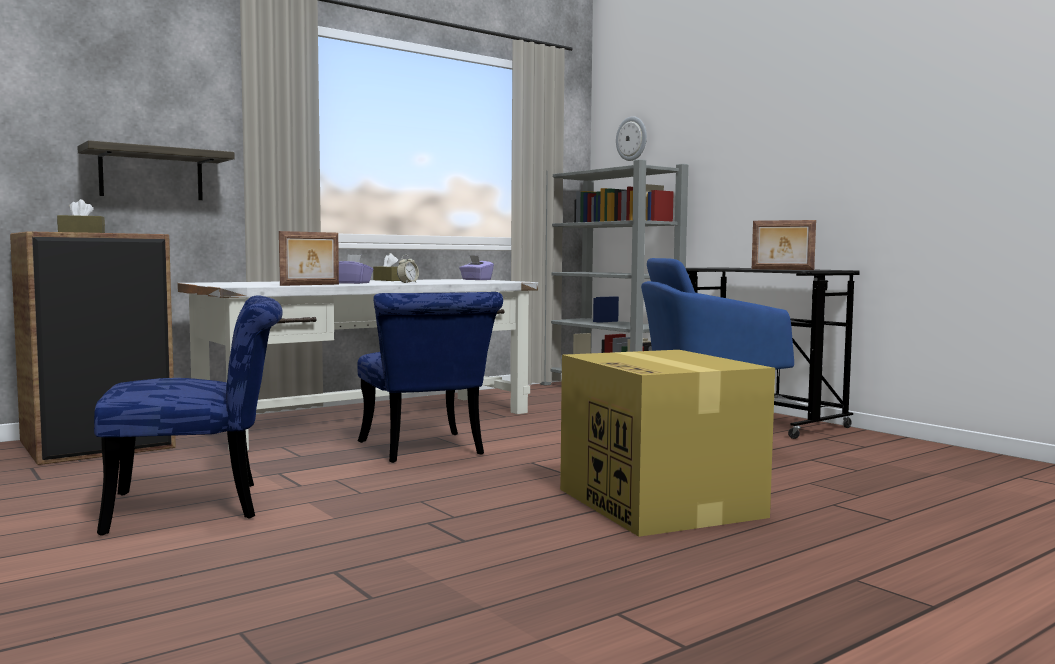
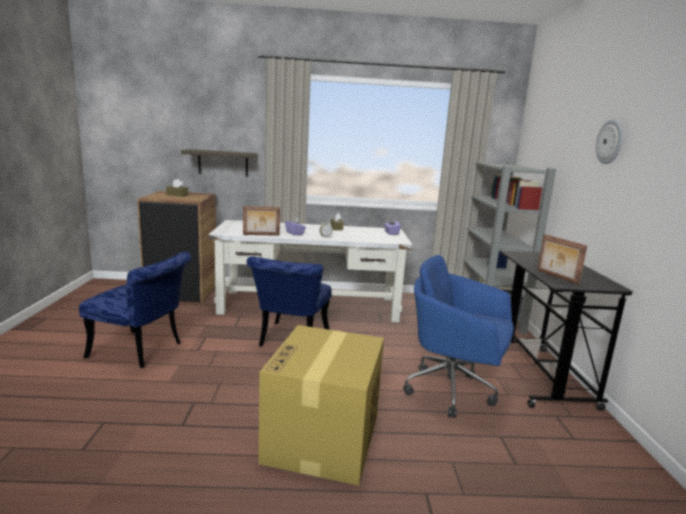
camera: 35 degrees right, 10 degrees up
(632, 138) = (536, 140): wall clock -> wall clock (610, 142)

